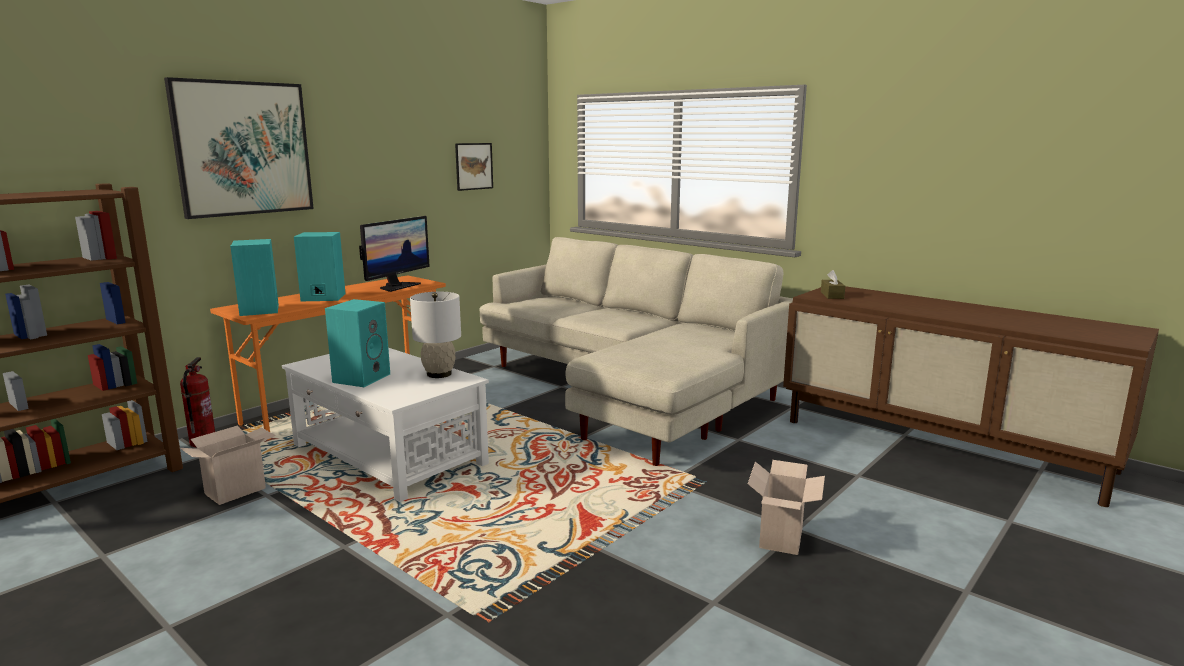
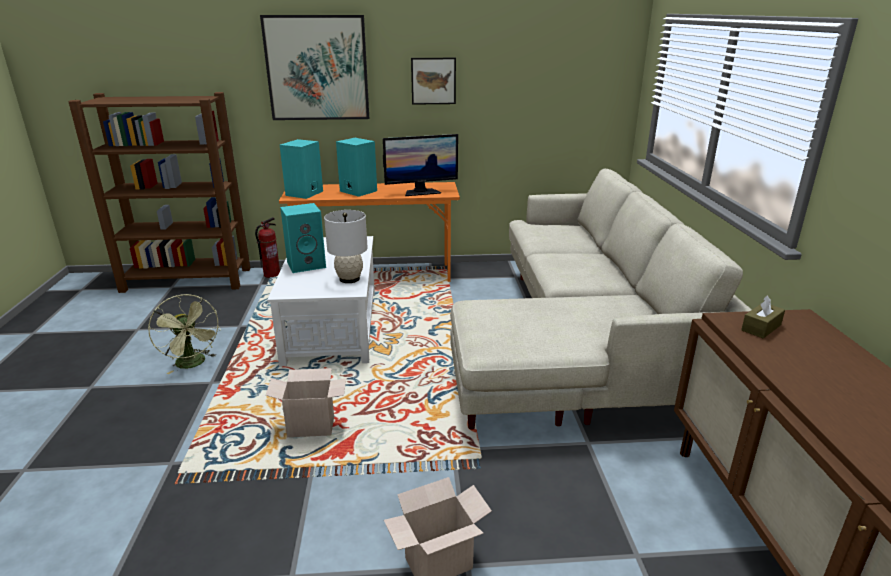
camera: 45 degrees right, 10 degrees up
(236, 490) = (234, 315): cardboard box -> cardboard box (313, 426)
(282, 544) = (193, 364): none -> green fan
(474, 166) = (539, 88): picture -> picture (433, 81)

